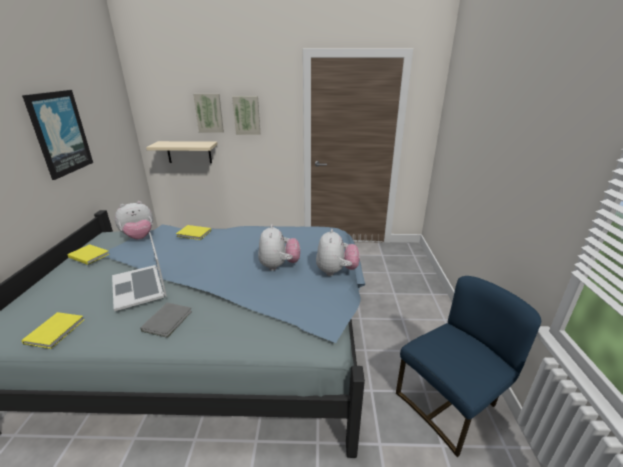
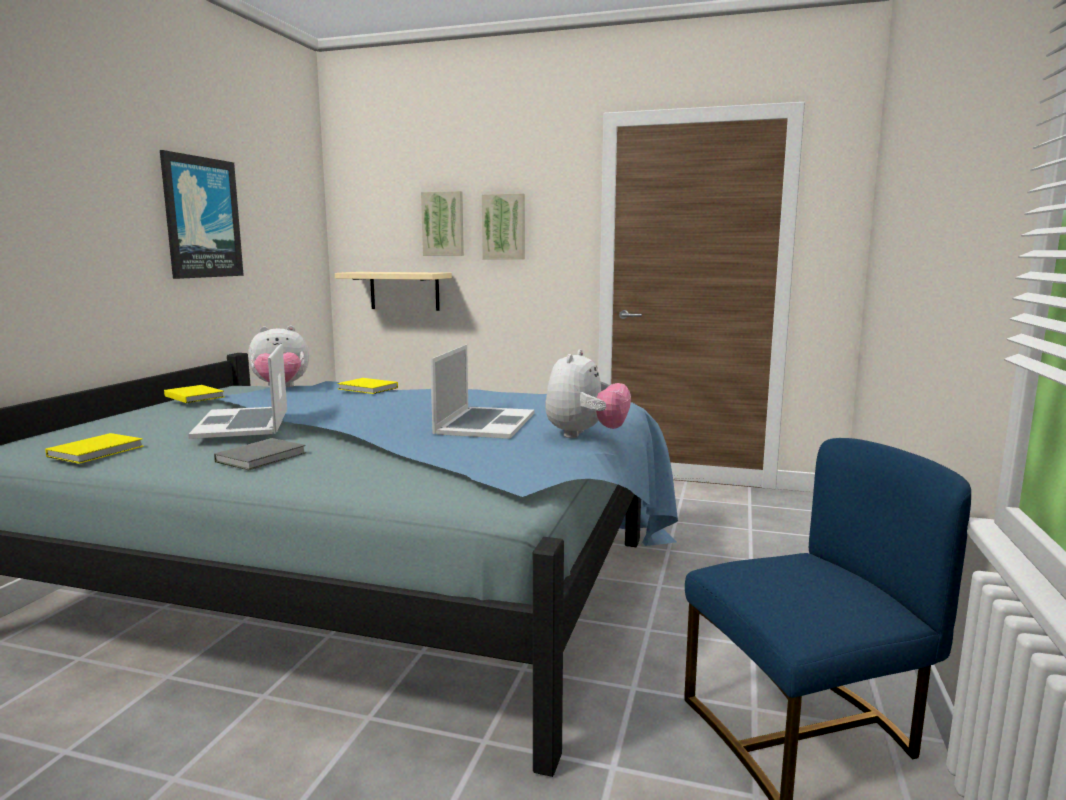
camera: 15 degrees right, 15 degrees down
(279, 266) = (485, 423): plush toy -> laptop

